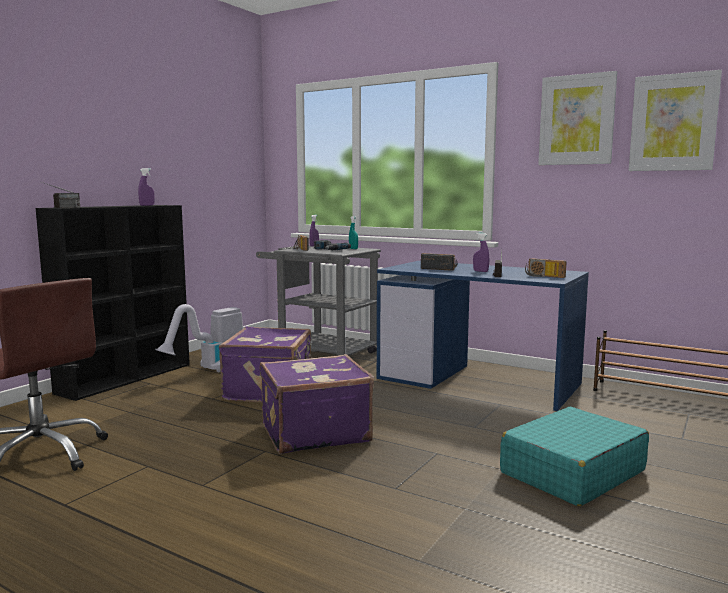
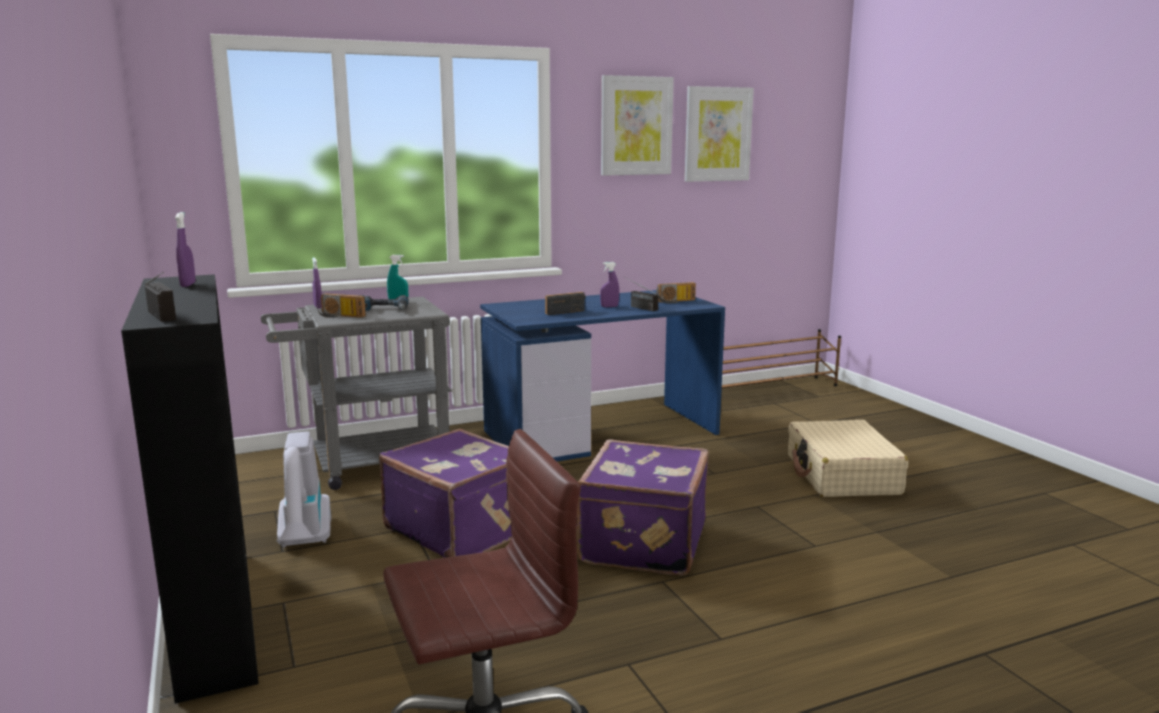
camera: 55 degrees left, 5 degrees up
(572, 472) = (842, 475): turquoise suitcase -> beige suitcase

